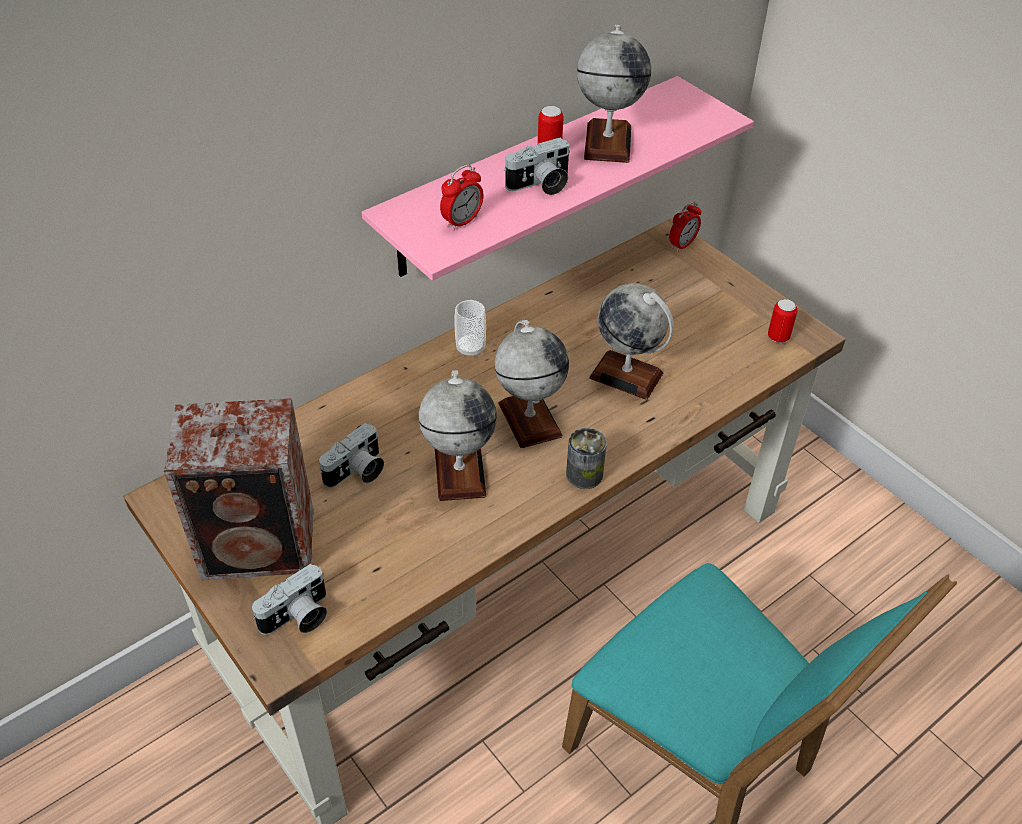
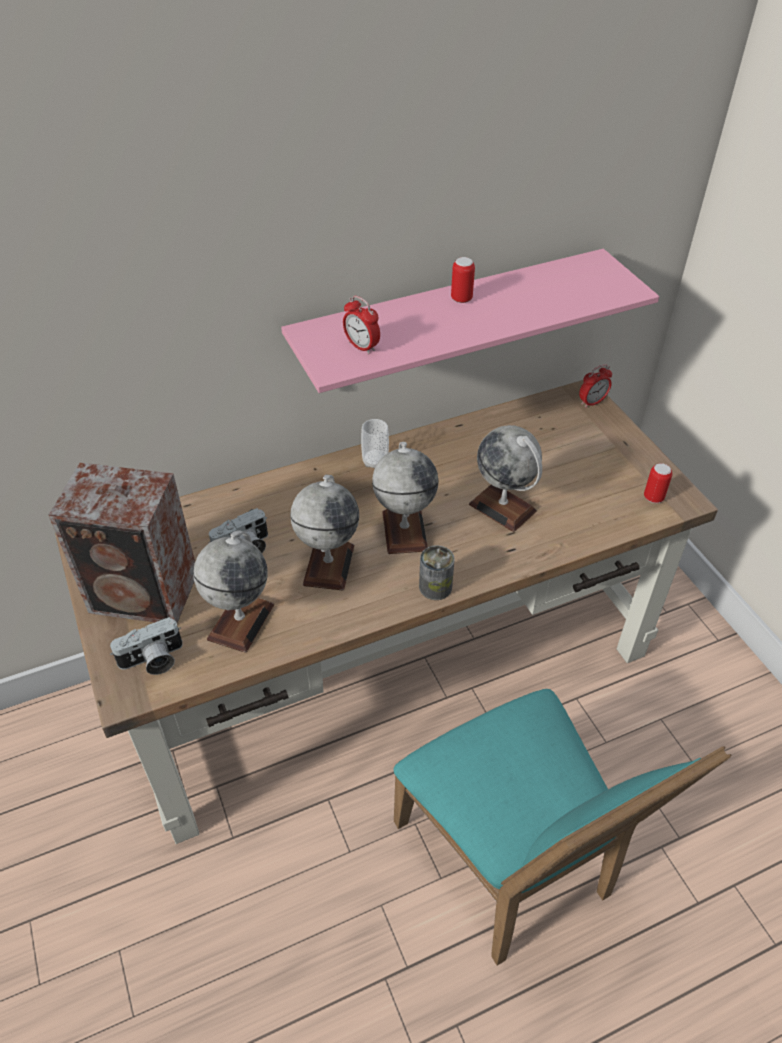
camera: 15 degrees right, 0 degrees up
(462, 221) = (362, 347): alarm clock -> alarm clock turned 75 degrees clockwise
(540, 185) = (442, 326): camera -> none
(607, 142) = (516, 297): globe -> globe (241, 621)

